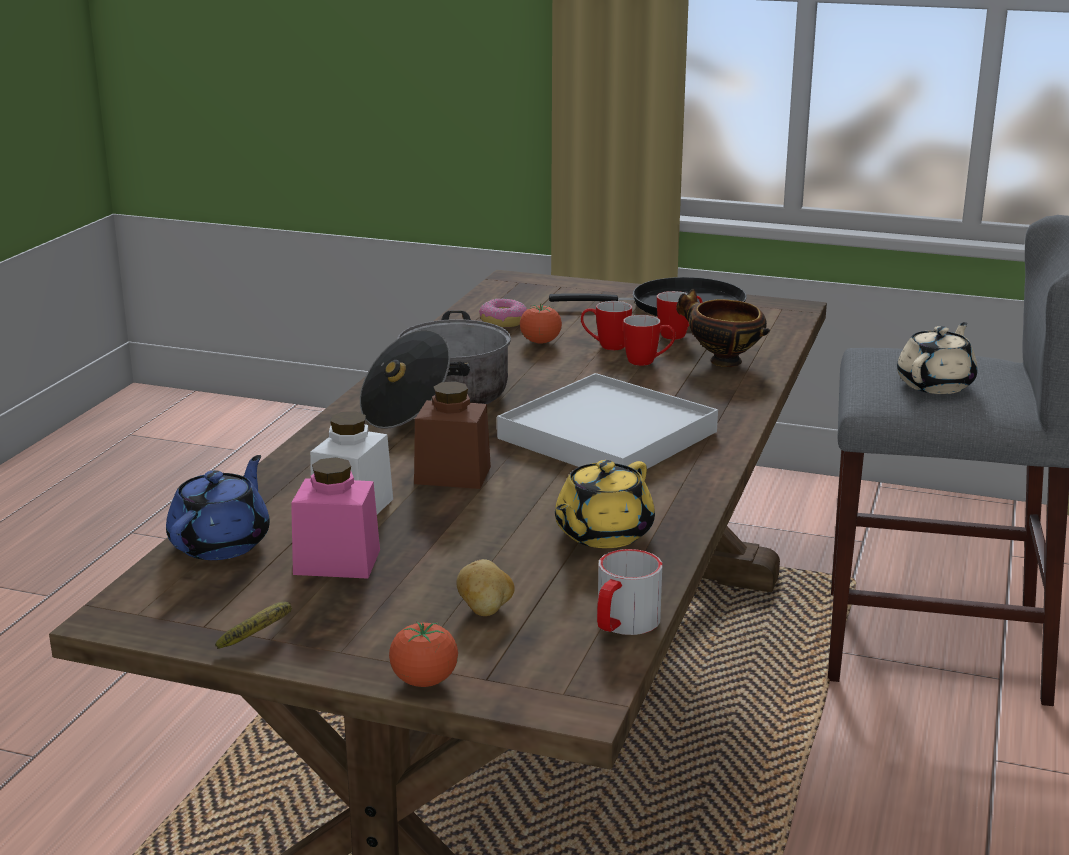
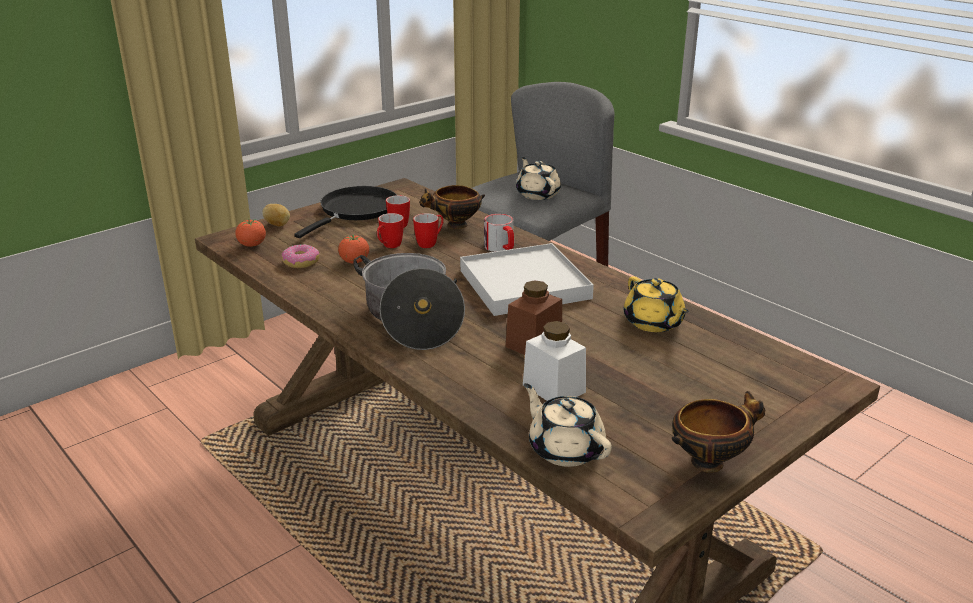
camera: 60 degrees left, 5 degrees up
(222, 543) = (565, 449): blue teapot -> beige teapot
(263, 634) = (710, 461): banana -> bowl
(337, 562) = (627, 412): pink jar -> none
(424, 681) = (796, 420): tomato -> tomato (252, 245)
(485, 610) = (723, 380): potato -> potato (278, 225)
(622, 624) = (762, 347): mug -> mug (501, 248)

